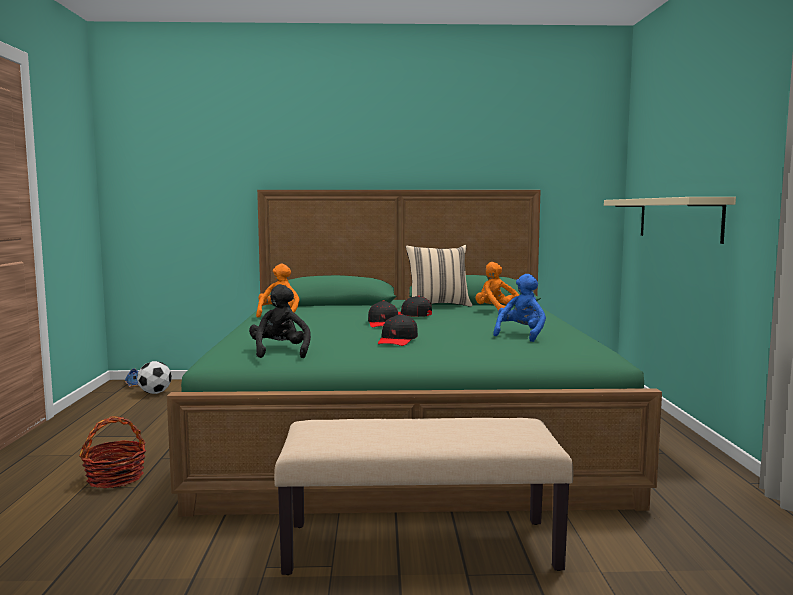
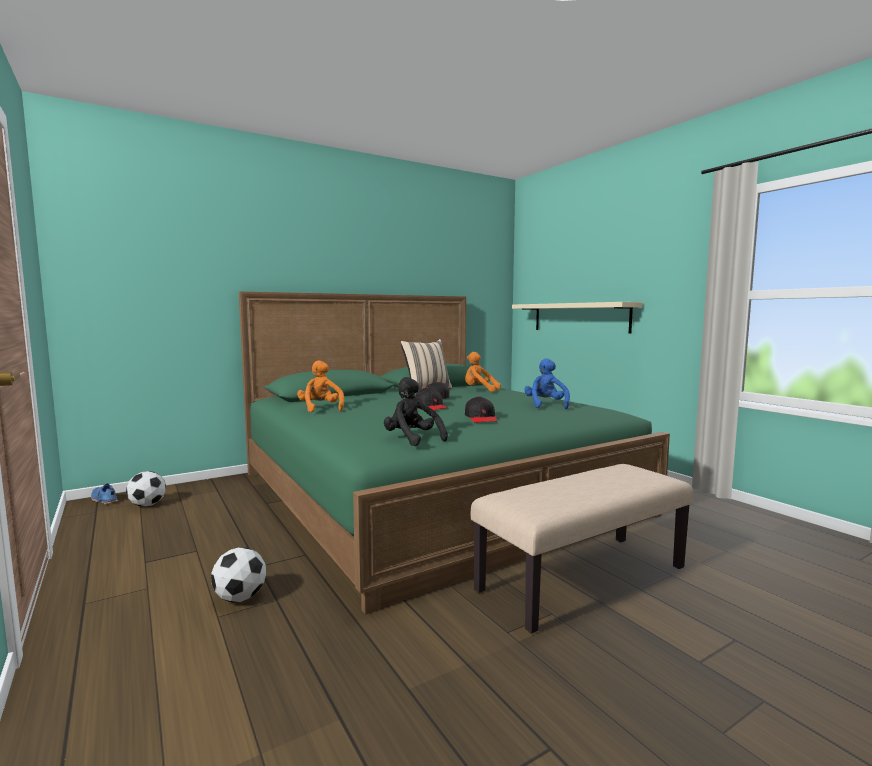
camera: 30 degrees left, 0 degrees up
(115, 478) = (240, 598): basket -> football

